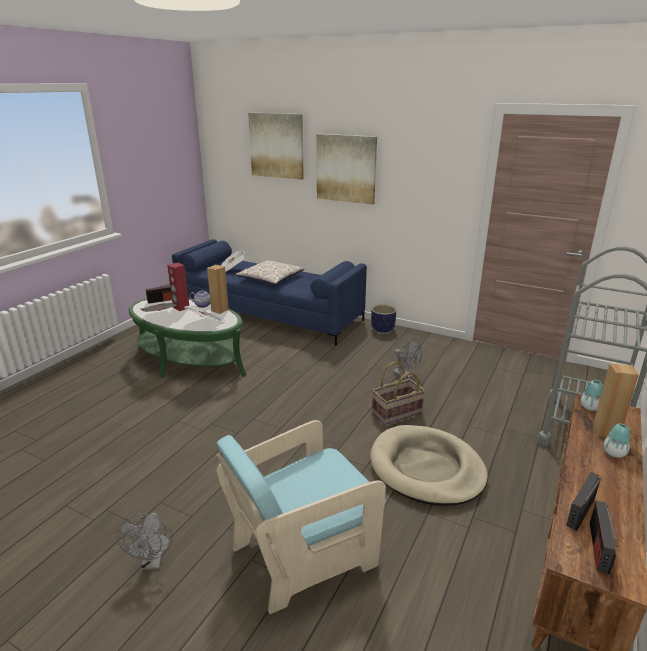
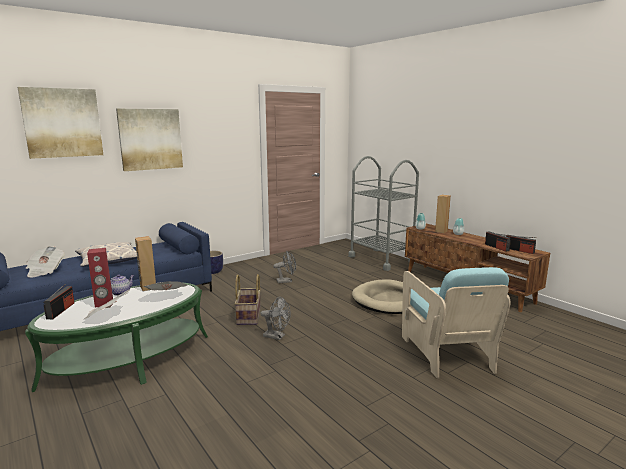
camera: 65 degrees left, 10 degrees down
(153, 562) = (437, 417): grey fan -> grey fan (277, 336)
(397, 413) = (327, 294): basket -> basket (249, 316)

